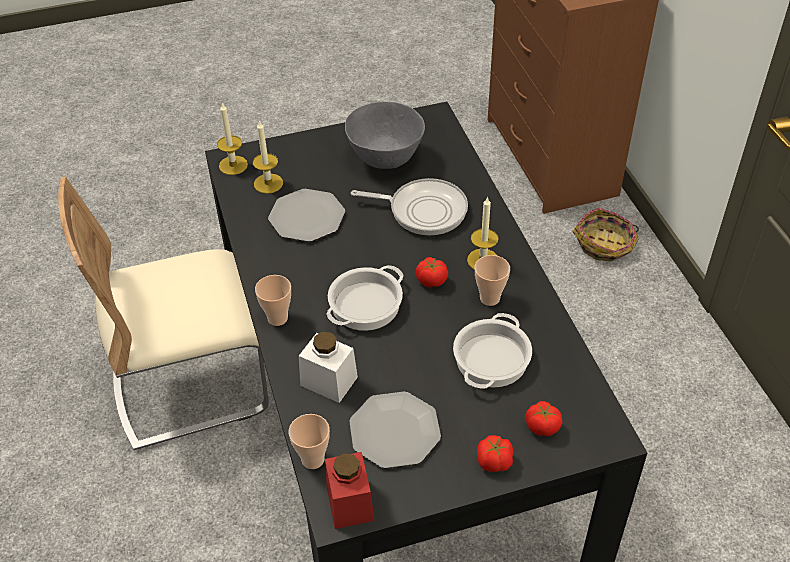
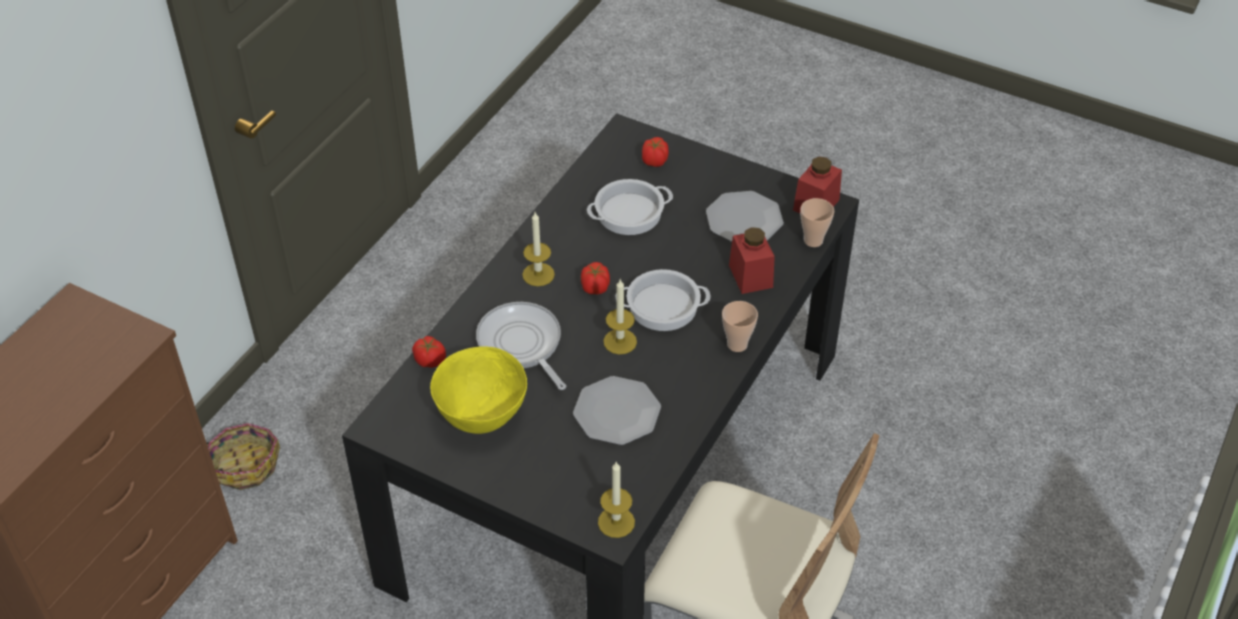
camera: 135 degrees left, 0 degrees up
(268, 183) = (608, 474): candle -> candle (620, 341)
(329, 381) = (750, 276): white jar -> red jar
(386, 159) = (481, 416): grey bowl -> yellow bowl
(489, 298) = (574, 247): cup -> none
(494, 462) = (706, 165): tomato -> tomato (430, 361)

